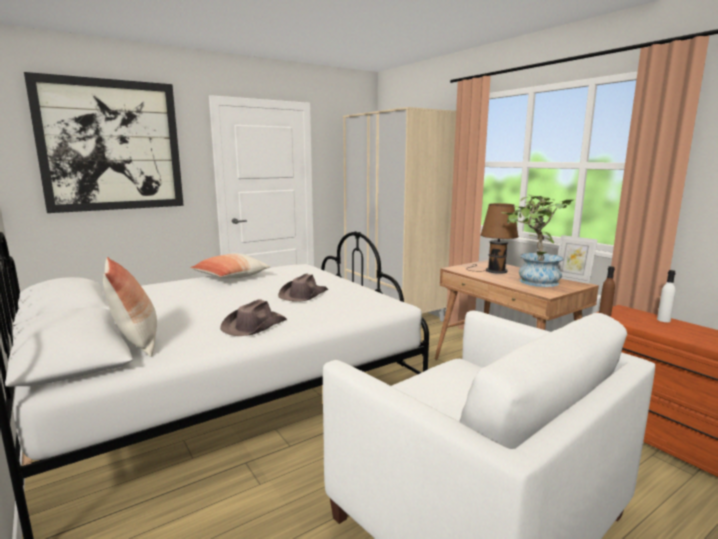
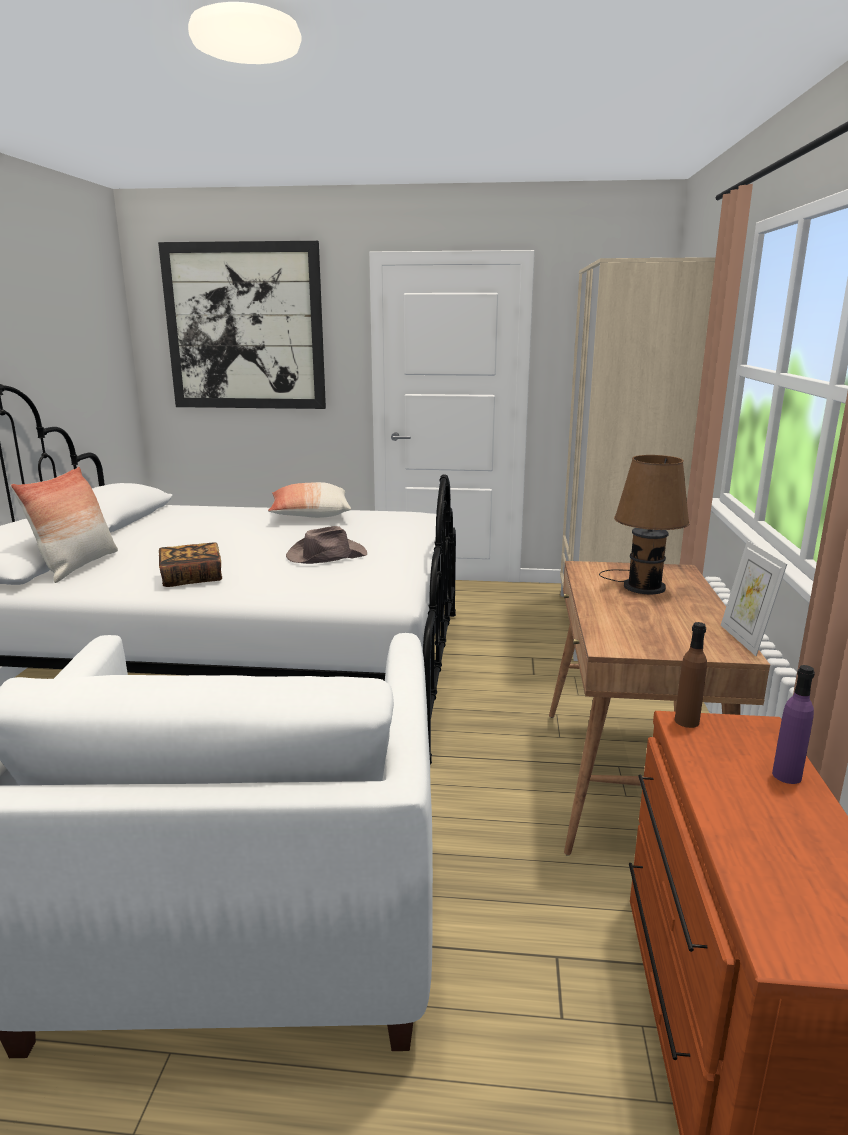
camera: 40 degrees right, 5 degrees up
(254, 325) = (192, 578): brown hat -> book
(533, 281) = (651, 621): potted plant -> none
(663, 320) = (786, 776): white bottle -> purple bottle

